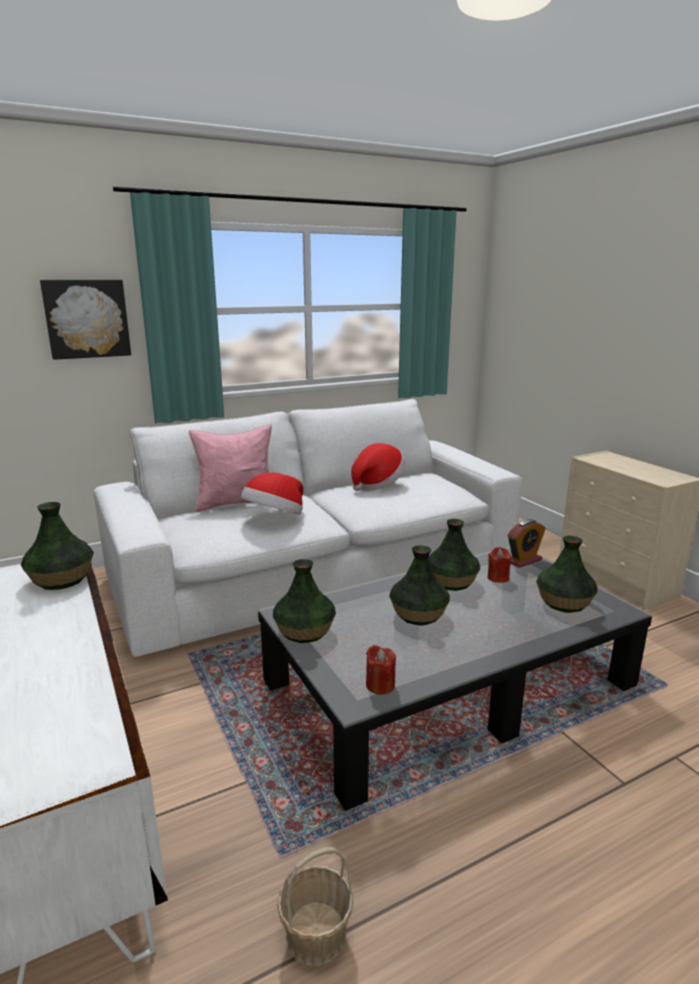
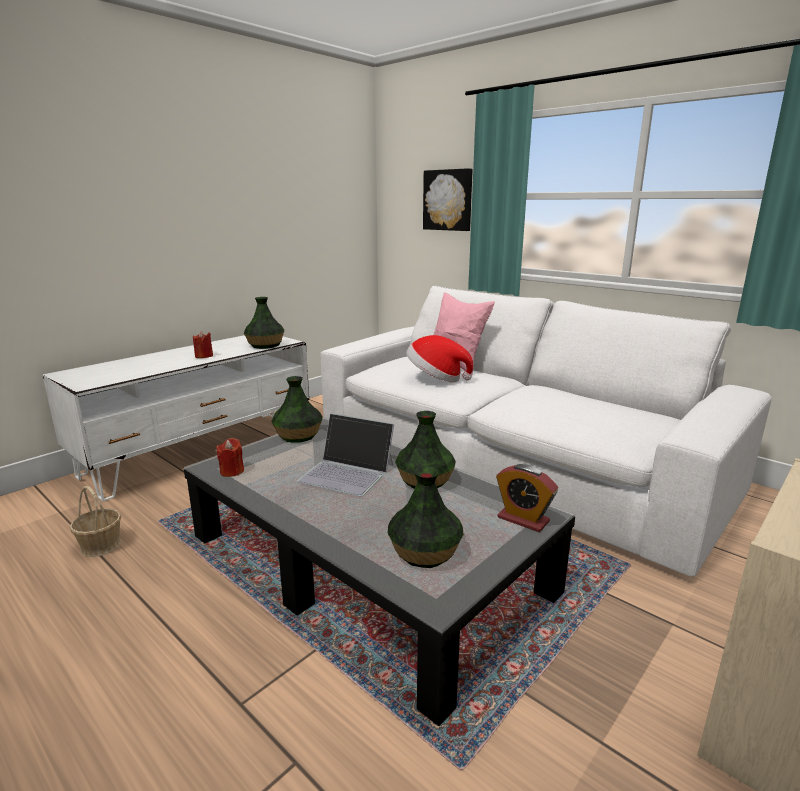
camera: 70 degrees right, 0 degrees up
(377, 484) = (575, 397): hat -> none
(418, 614) = (347, 472): vase -> laptop
(498, 578) = (457, 505): red candle -> red candle (204, 356)

